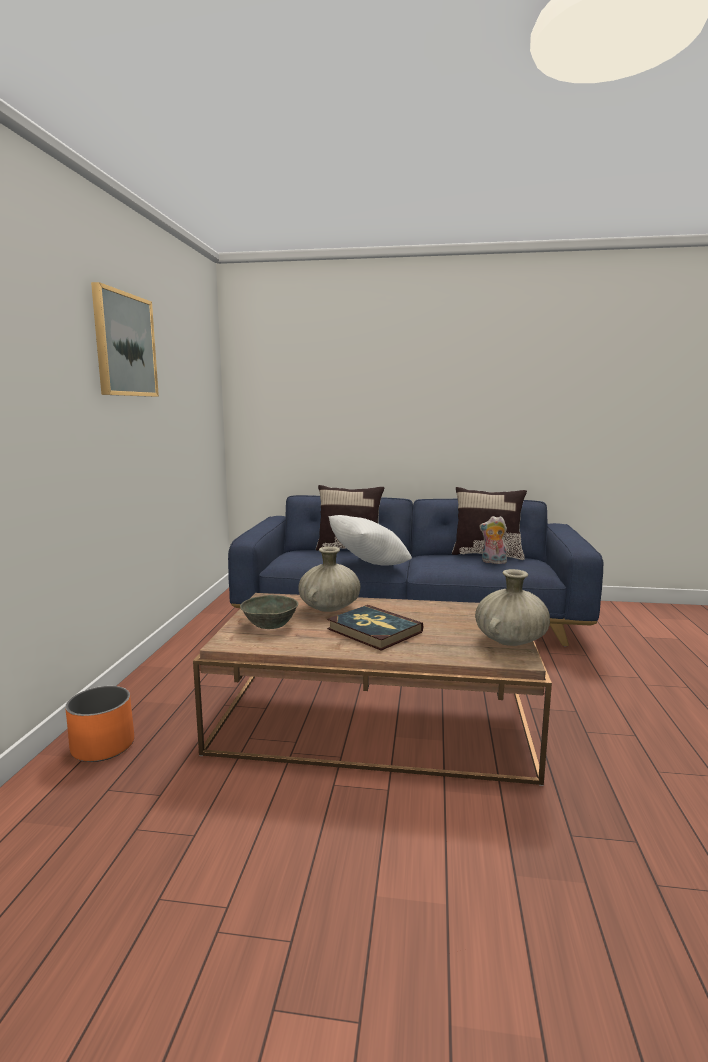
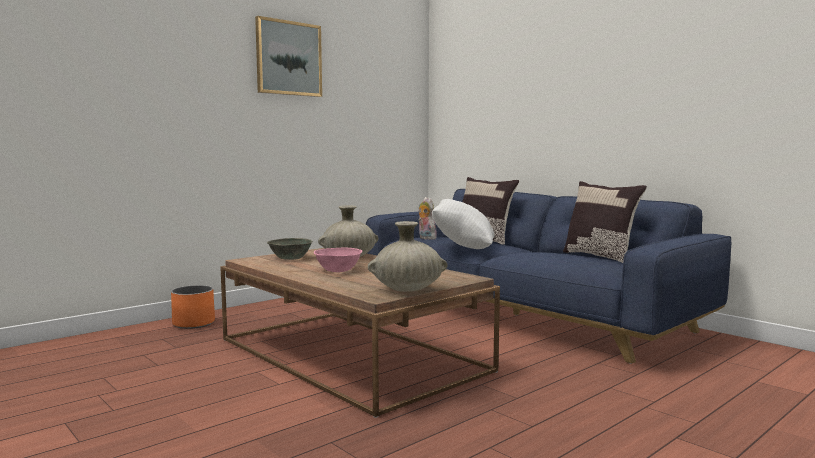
camera: 40 degrees right, 5 degrees down
(374, 631) = (337, 270): book -> pink bowl
(493, 562) = (582, 260): plush toy -> plush toy (425, 238)

